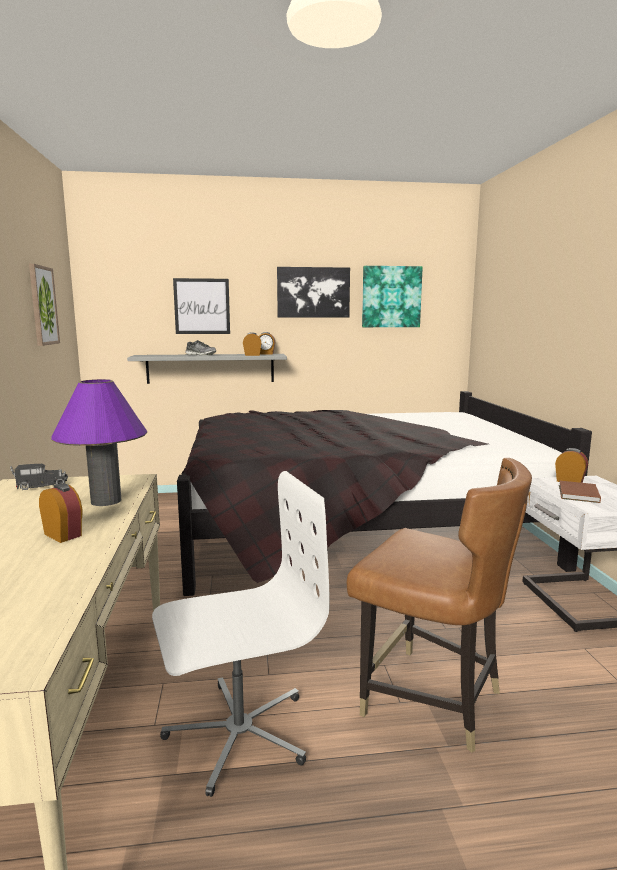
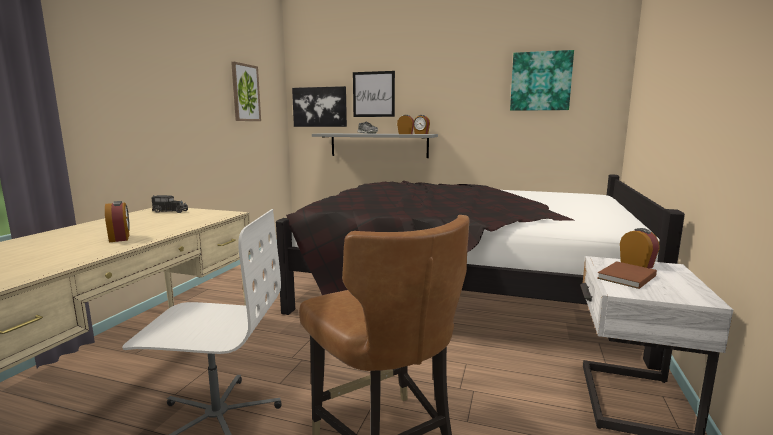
camera: 25 degrees right, 0 degrees up
(106, 501) = (184, 223): purple table lamp -> none
(313, 292) = (465, 79): picture -> picture (320, 107)

